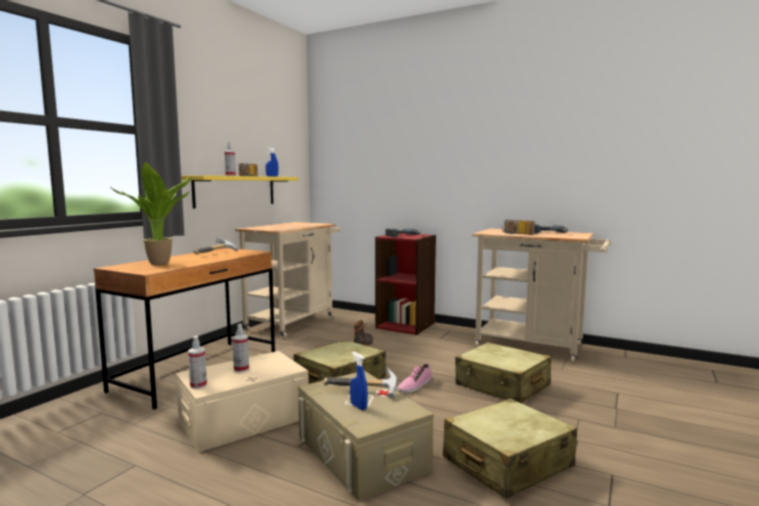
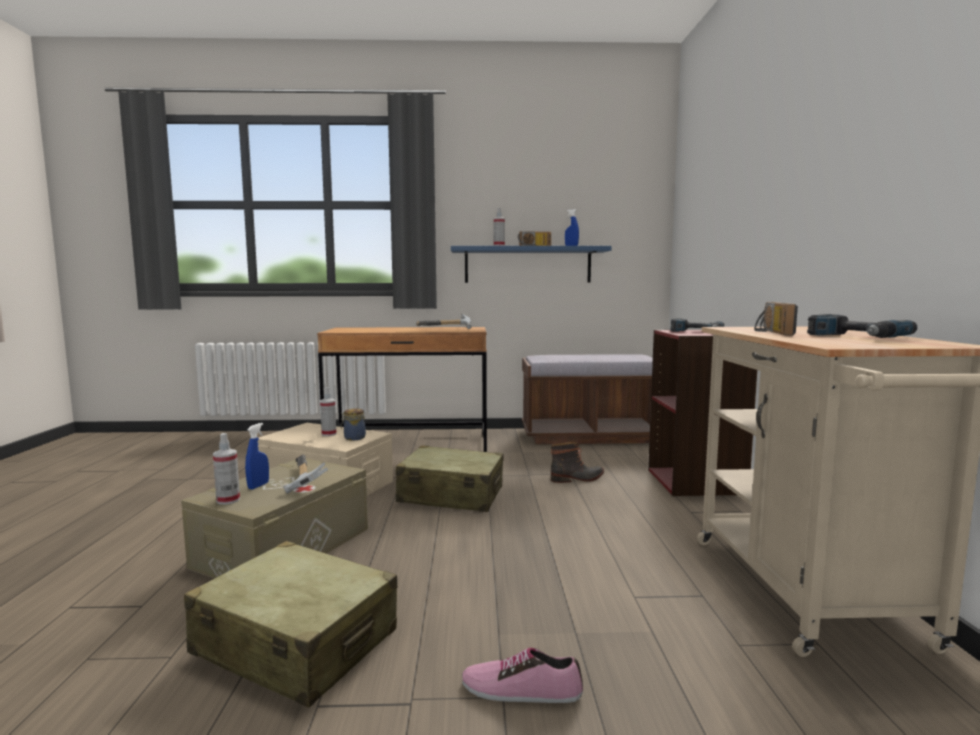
camera: 60 degrees right, 0 degrees up
(162, 264) = (371, 329): potted plant -> none
(198, 385) = (282, 432): spray bottle -> spray bottle (228, 500)
(235, 191) = (528, 265): yellow shelf -> blue shelf
(272, 363) = (353, 438): none -> jar
(294, 322) = (588, 436): beige cart -> brown bench
(415, 385) = (487, 533): shoe -> shoe (521, 689)
(502, 385) = (565, 594): beige suitcase -> none

